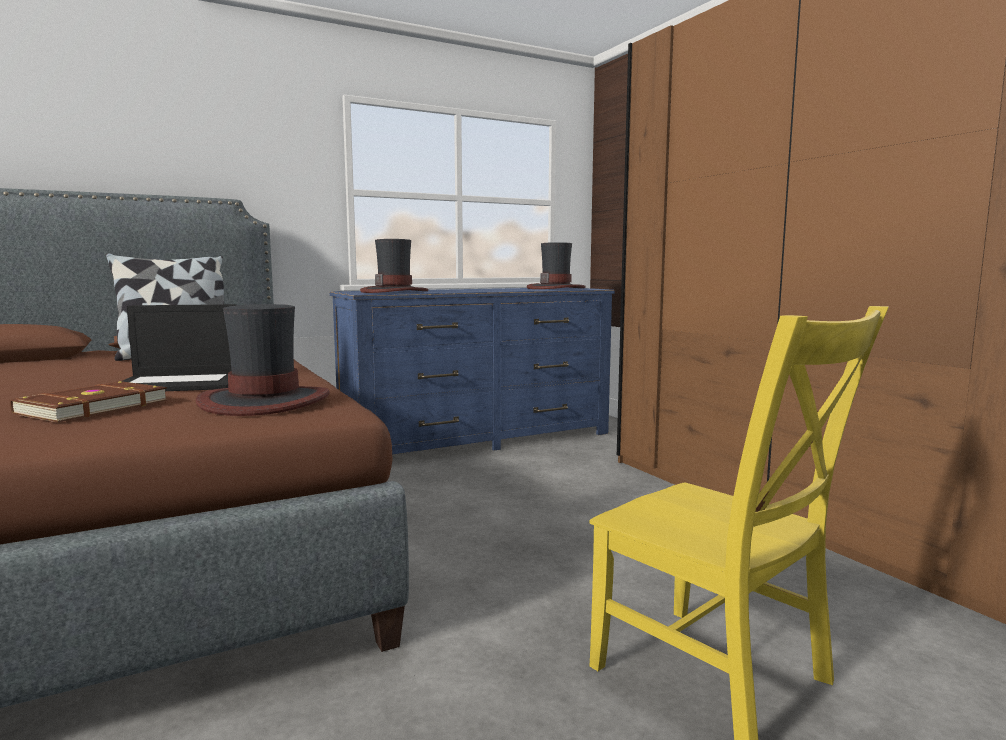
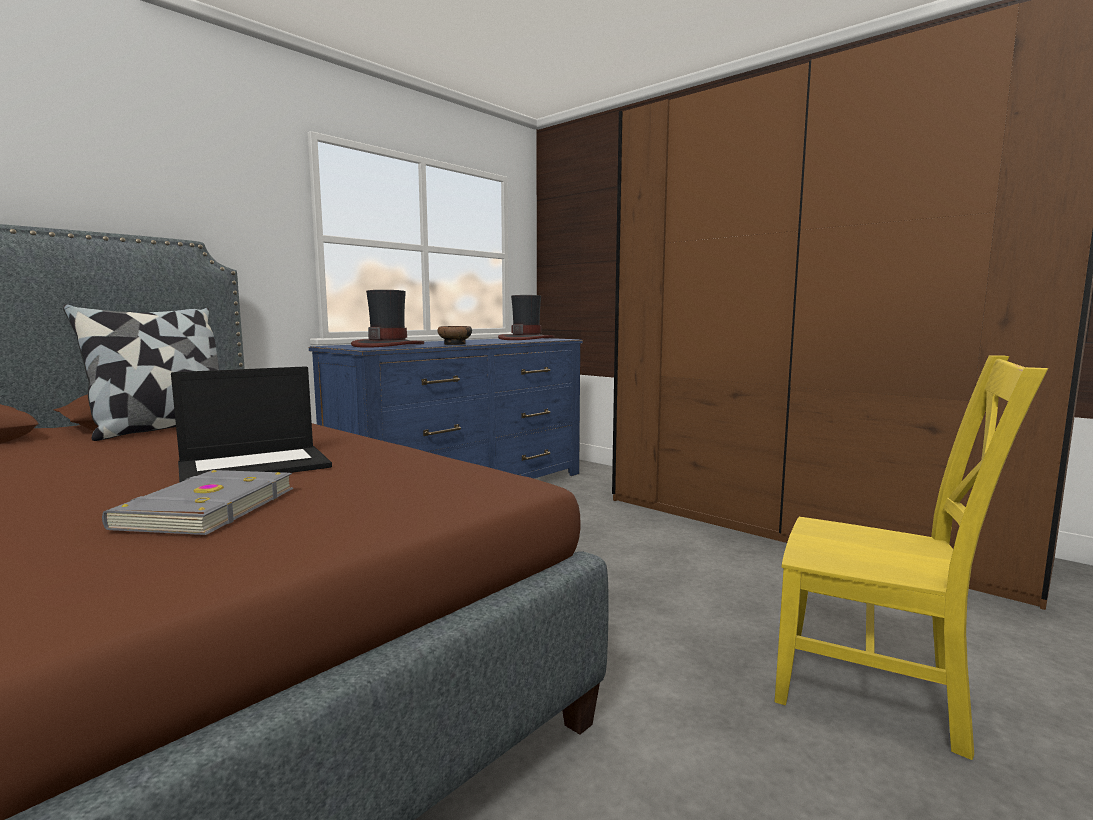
camera: 20 degrees left, 0 degrees up
(91, 407) = (205, 508): brown book -> grey book
(265, 402) = (414, 479): hat -> none
(459, 291) = (455, 344): none -> bowl

